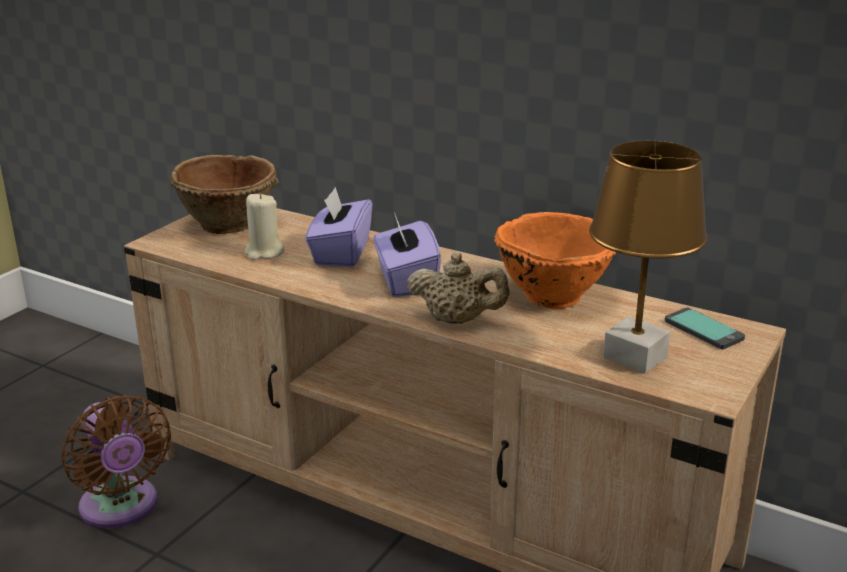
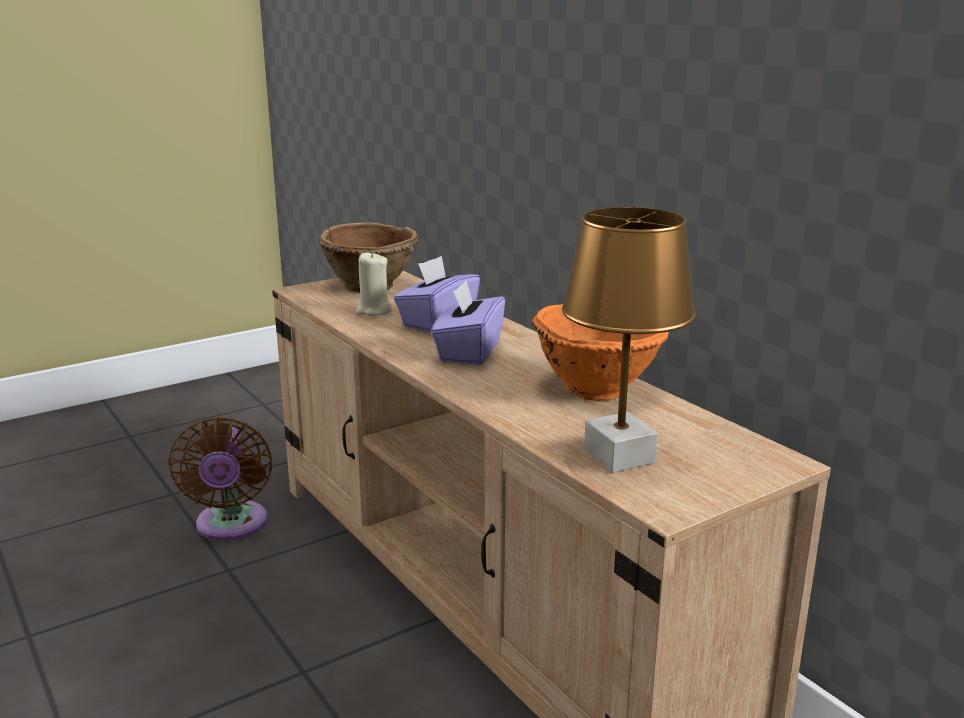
camera: 25 degrees right, 5 degrees down
(457, 320) = (477, 390): beige teapot -> none
(704, 330) = (727, 448): phone -> none

